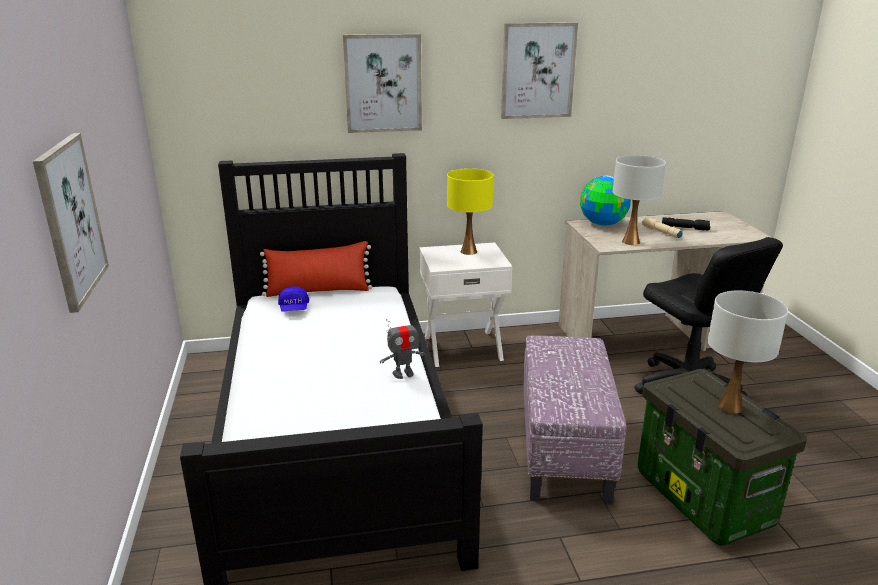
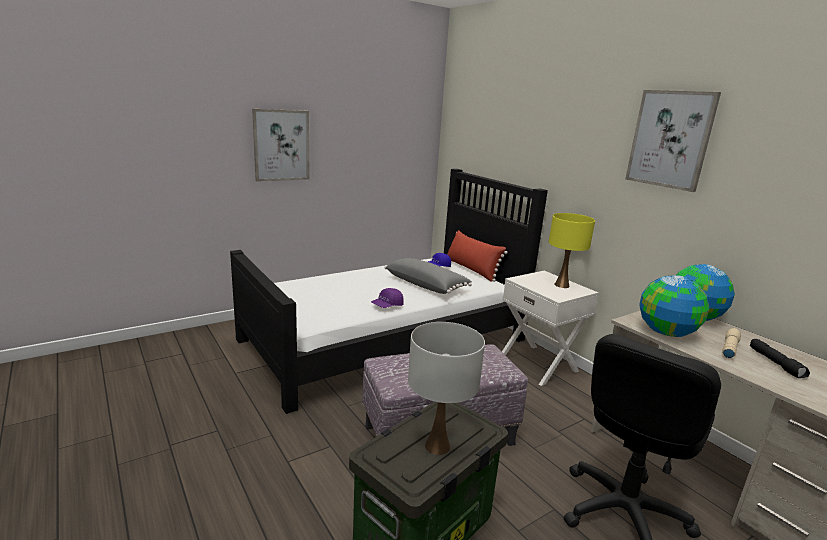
camera: 65 degrees right, 5 degrees down
(353, 331) = (426, 285): none -> grey pillow
(383, 83) = (548, 133): picture -> none
(403, 373) = (387, 306): toy robot -> purple cap
(630, 242) = (666, 332): white table lamp -> globe

